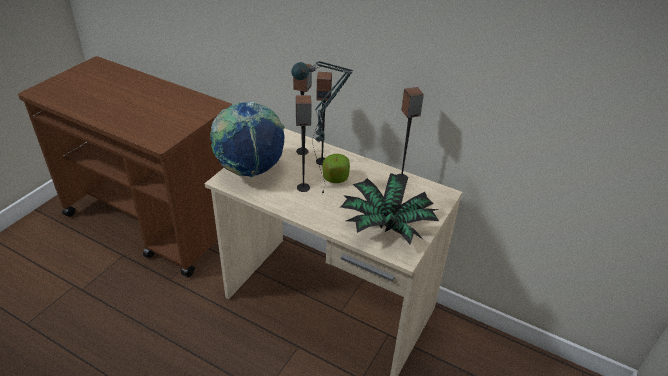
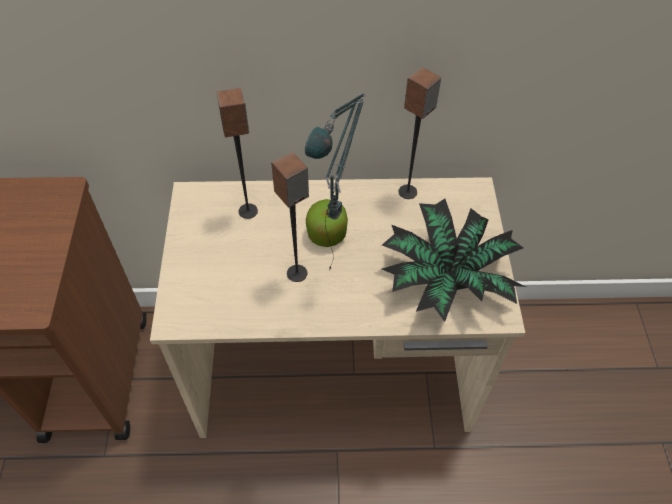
camera: 30 degrees left, 15 degrees up
(250, 170) = (199, 281): globe -> none
(322, 161) = (288, 215): speaker -> none

